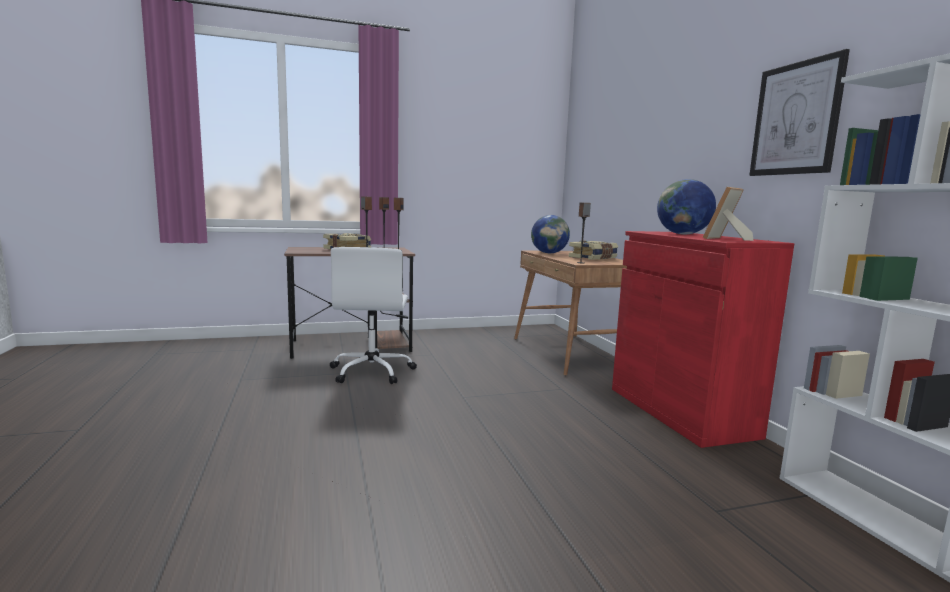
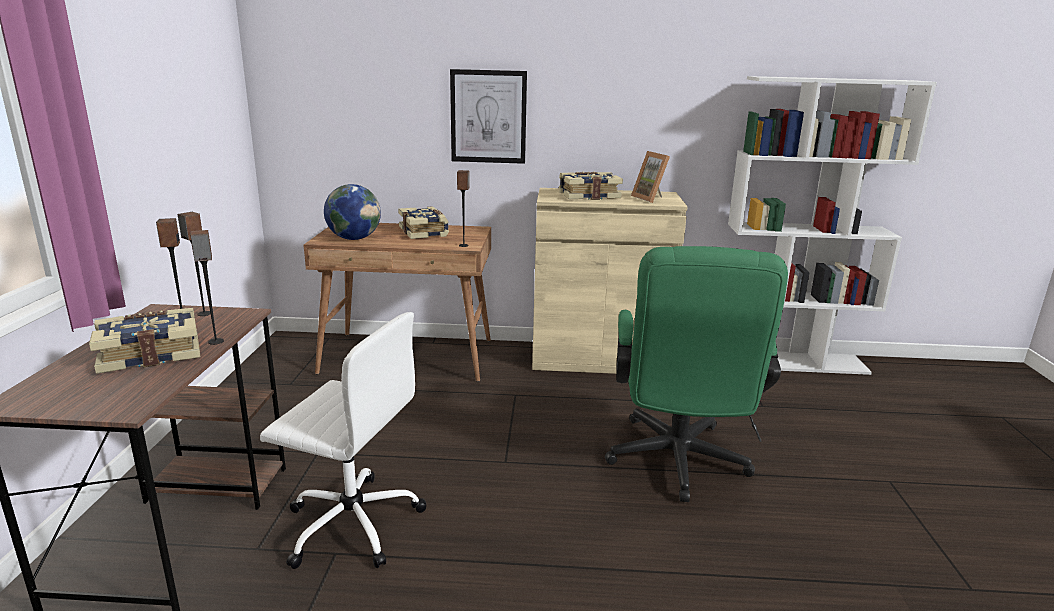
camera: 70 degrees left, 10 degrees up
(519, 460) = (677, 465): none -> green office chair
(680, 411) = (598, 358): red cabinet -> beige cabinet
(683, 234) = (588, 196): globe -> book
(796, 119) = (667, 87): picture -> picture (488, 117)

